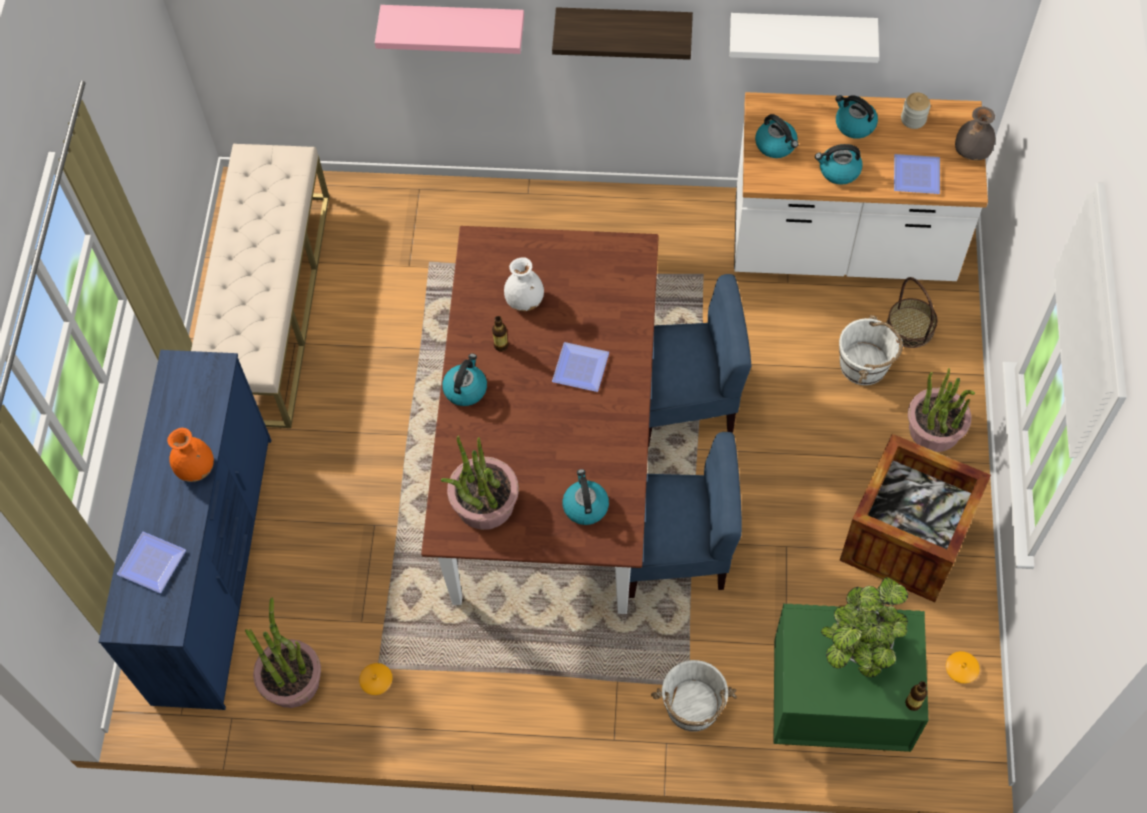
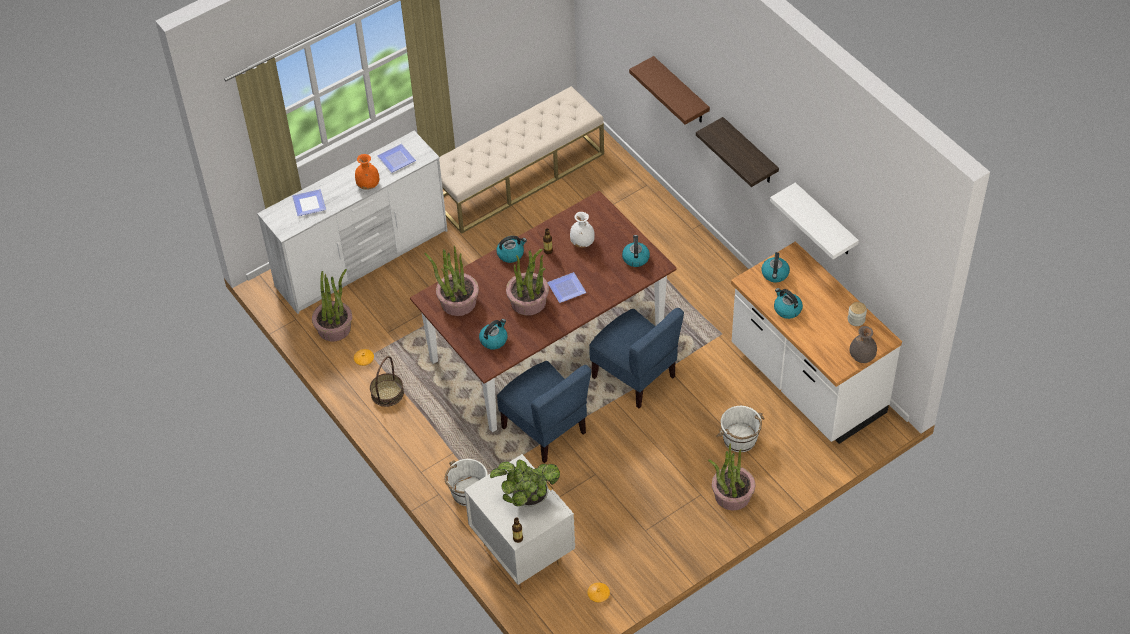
camera: 50 degrees right, 10 degrees down
(215, 567) = (363, 259): blue dresser -> white dresser
(454, 23) = (681, 92): pink shelf -> brown shelf
(561, 424) = (528, 301): none -> potted plant
(835, 710) = (523, 553): green nightstand -> white nightstand
(854, 125) = (824, 297): kettle -> kettle (635, 258)
(905, 539) = (651, 523): crate -> none
(910, 327) = (786, 445): basket -> basket (387, 393)
(918, 177) = (819, 344): plate -> plate (396, 160)

